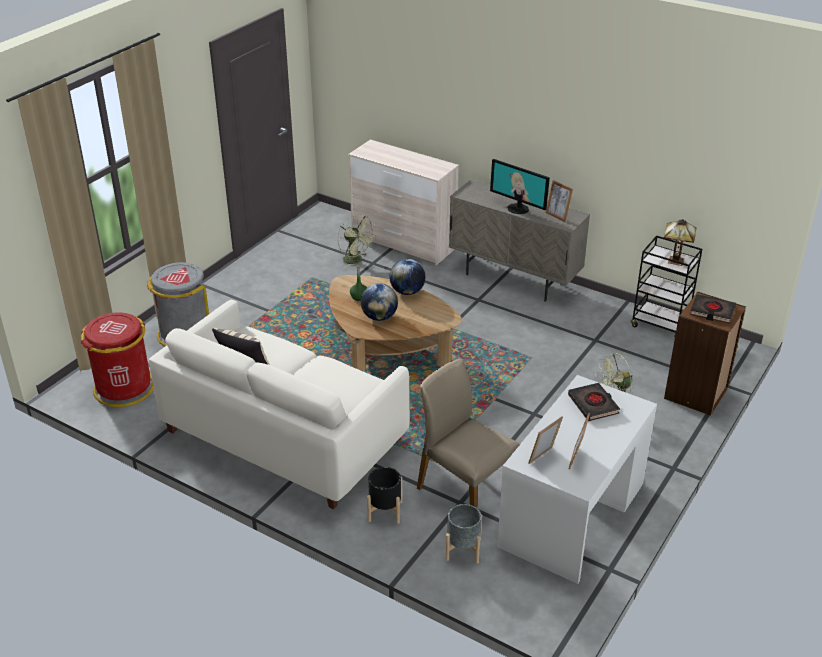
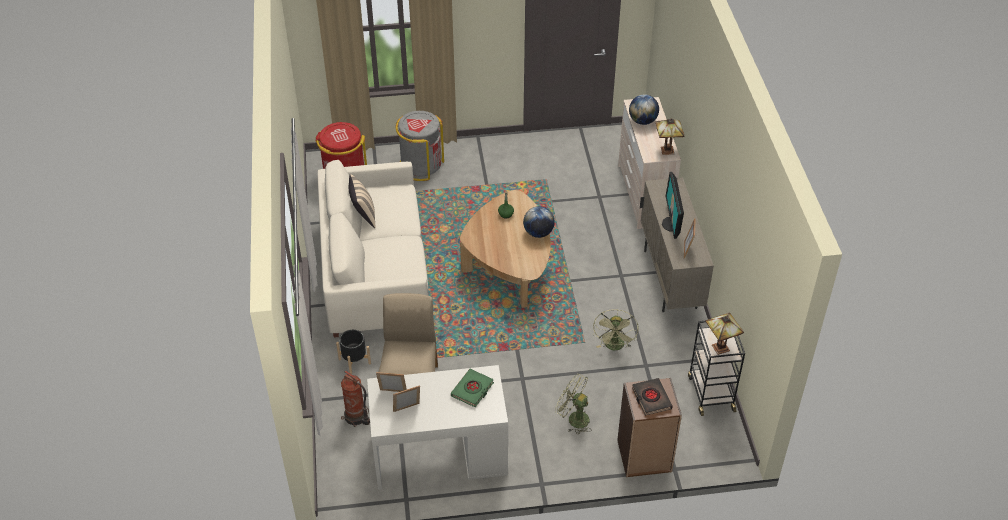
camera: 50 degrees right, 10 degrees up
(356, 261) = (591, 187): green fan -> green fan (614, 347)
(379, 317) = (494, 237): globe -> globe (642, 121)
(439, 165) = (666, 151): none -> table lamp
(463, 549) = (356, 417): grey planter -> fire extinguisher
(593, 405) = (472, 390): black book -> green book

